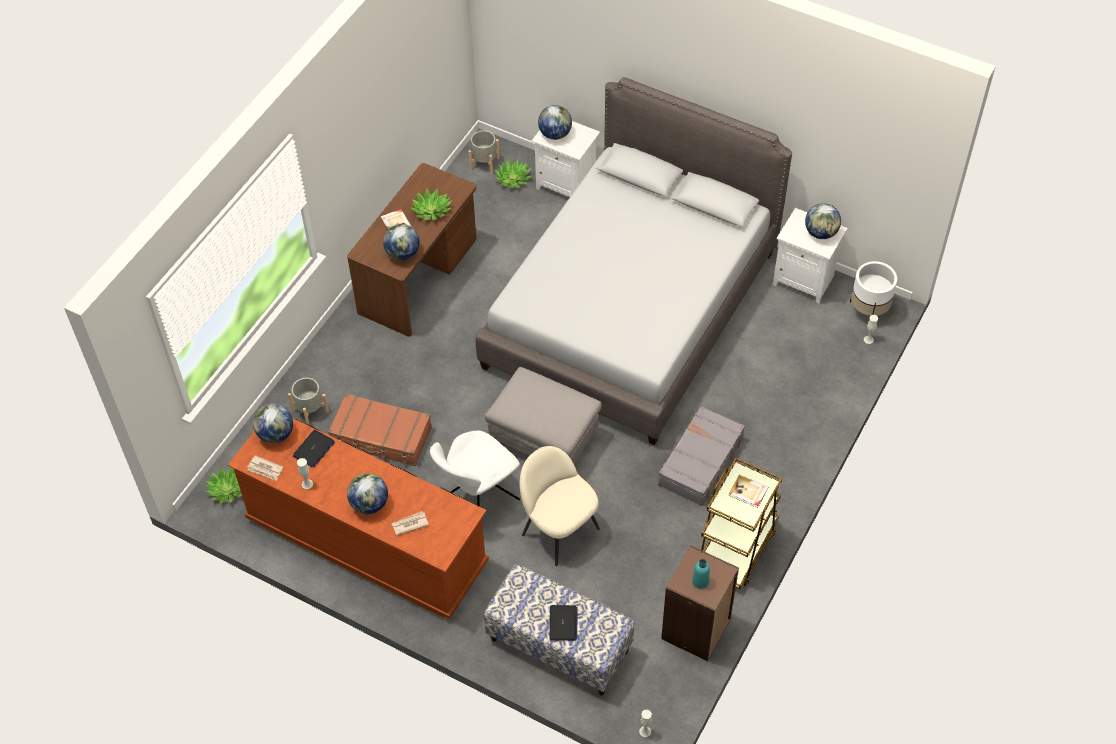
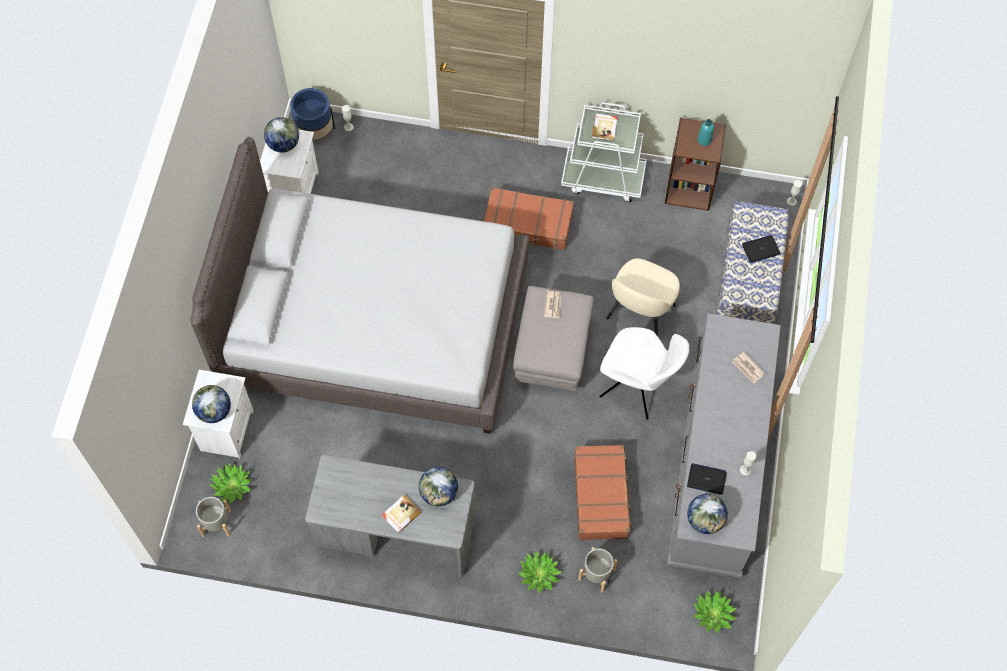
camera: 110 degrees left, 10 degrees up
(265, 469) = (745, 513): newspaper -> newspaper (553, 304)
(367, 542) = (715, 465): brown dresser -> grey dresser
(369, 504) = (743, 409): globe -> none
(419, 277) = (395, 533): brown desk -> grey desk
(431, 210) = (371, 486): potted plant -> potted plant (539, 574)
(699, 462) = (528, 225): grey suitcase -> brown suitcase
(736, 548) = (603, 178): brown cart -> white cart
(868, 311) = (315, 133): white planter -> blue planter

